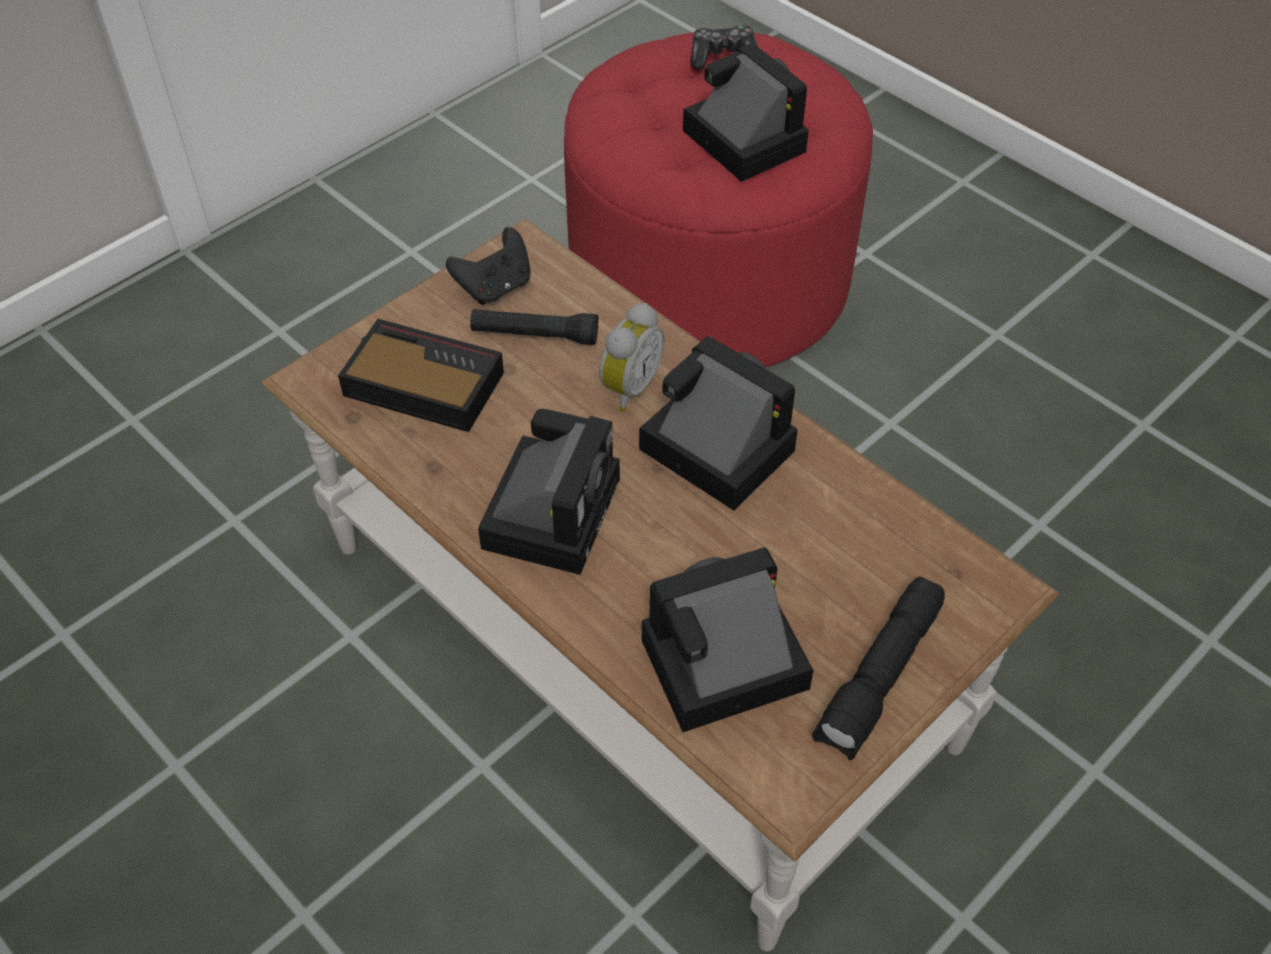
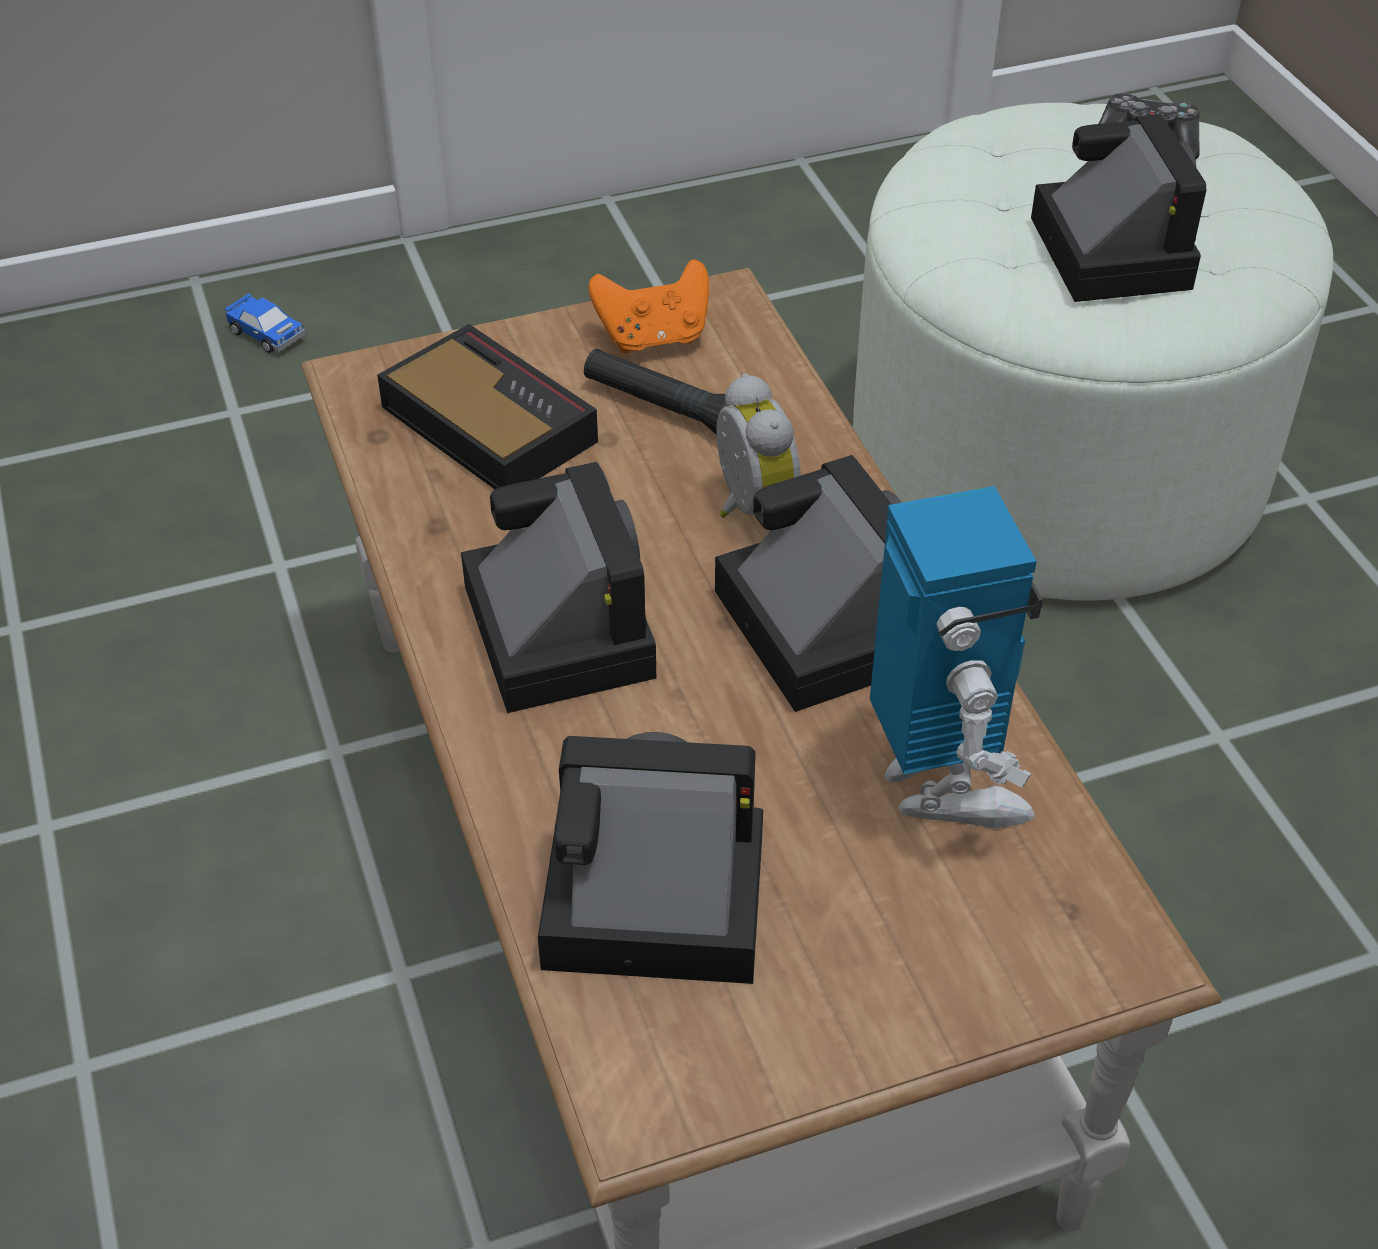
camera: 25 degrees right, 5 degrees down
(121, 354) = (266, 334): none -> toy car
(495, 287) = (653, 337): black game controller -> orange game controller
(552, 508) = (553, 625): camera -> camera turned 60 degrees counterclockwise
(627, 387) = (749, 510): alarm clock -> alarm clock turned 75 degrees counterclockwise
(709, 280) = (1056, 465): red ottoman -> white ottoman
(844, 523) = (943, 783): none -> toy robot
(881, 678) = (865, 1010): black flashlight -> none

